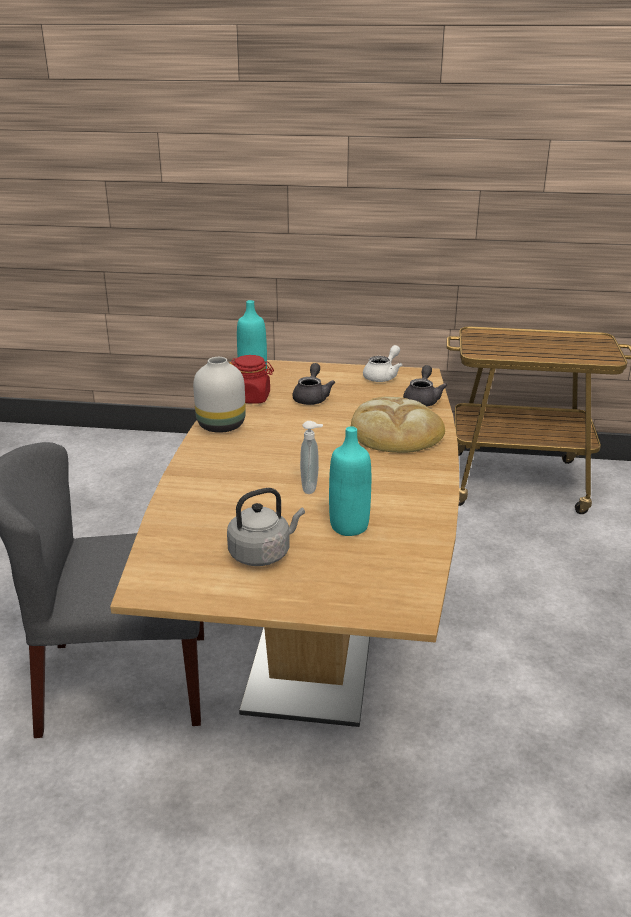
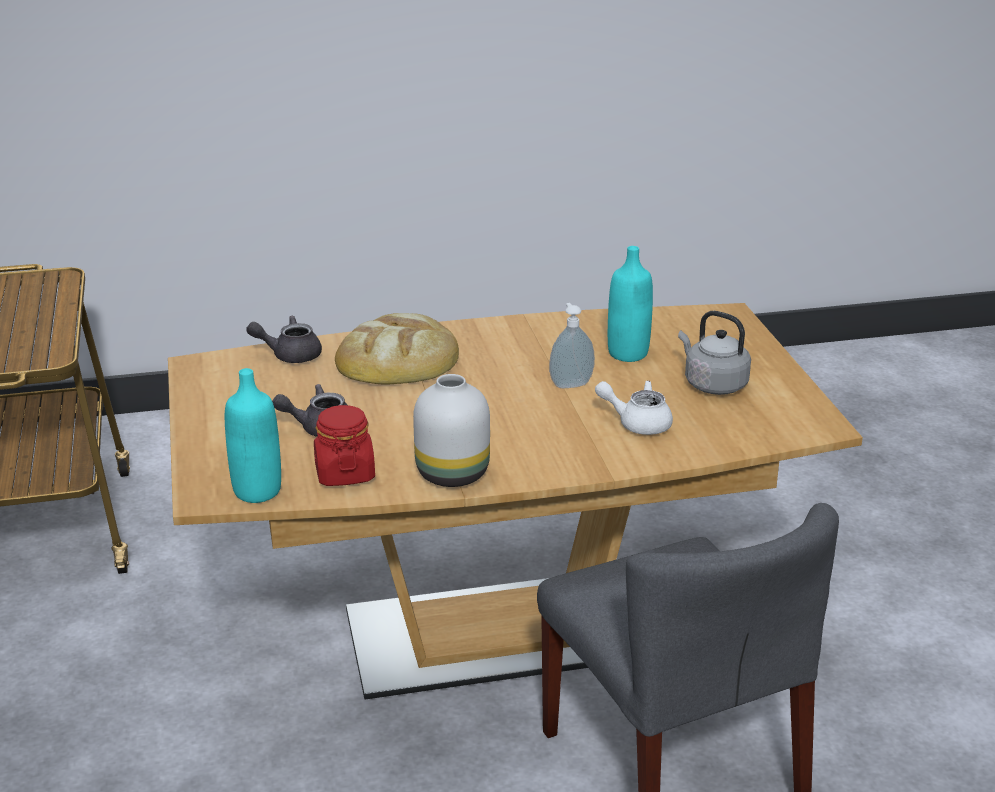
camera: 110 degrees left, 0 degrees up
(383, 376) = (215, 390): white teapot -> white teapot (637, 423)

